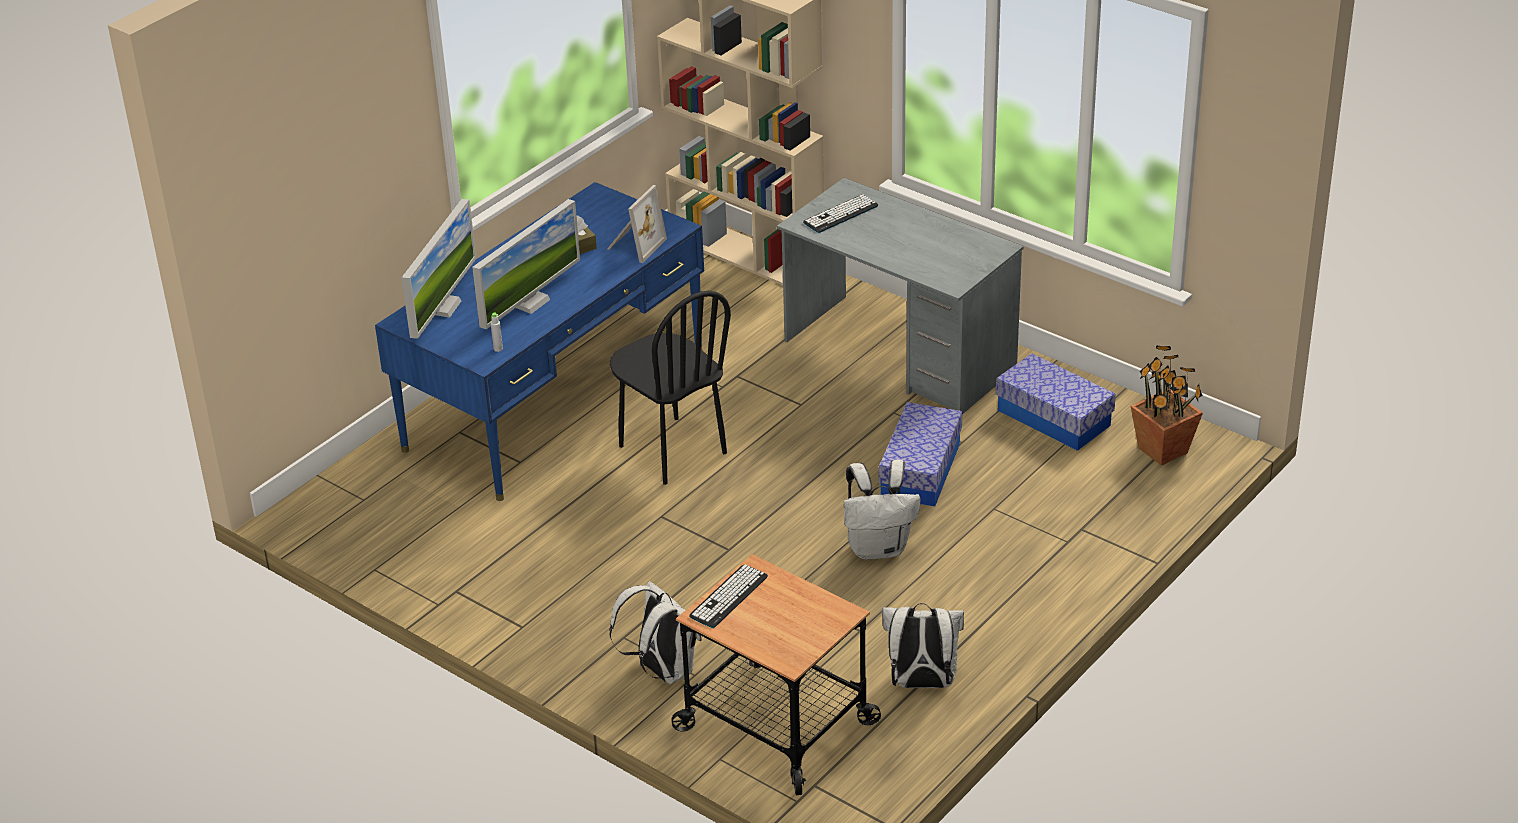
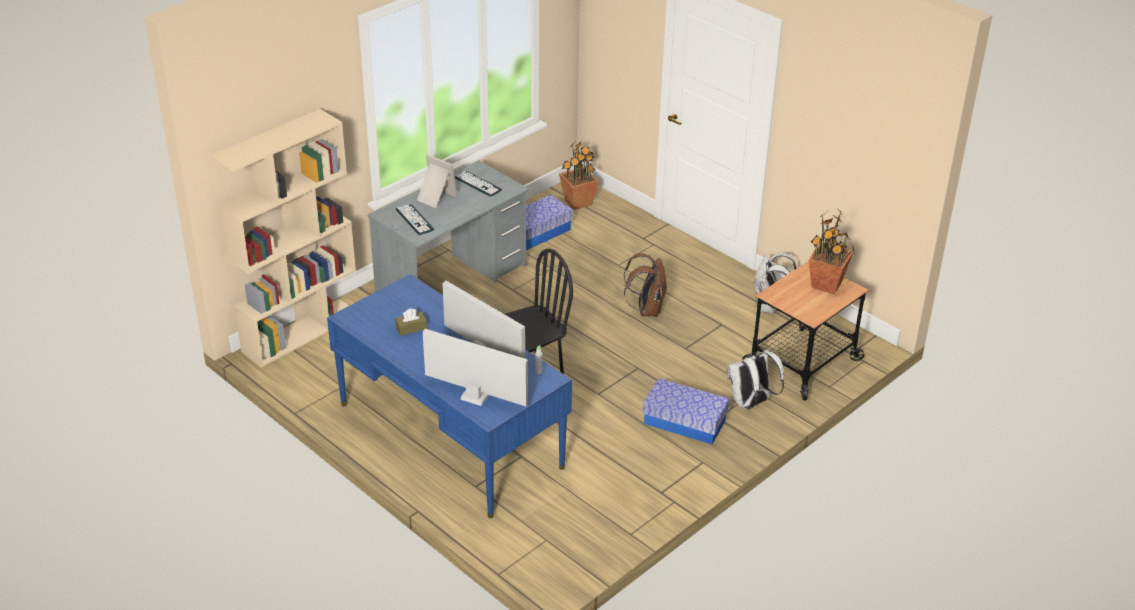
camera: 85 degrees left, 0 degrees up
(634, 245) = (424, 304): picture frame -> picture frame (435, 198)
(728, 597) = (795, 306): keyboard -> keyboard (478, 184)
(796, 630) = (826, 285): none -> potted plant
(879, 548) = (647, 309): white backpack -> brown backpack
(920, 470) = (575, 286): storage box -> storage box (684, 422)

